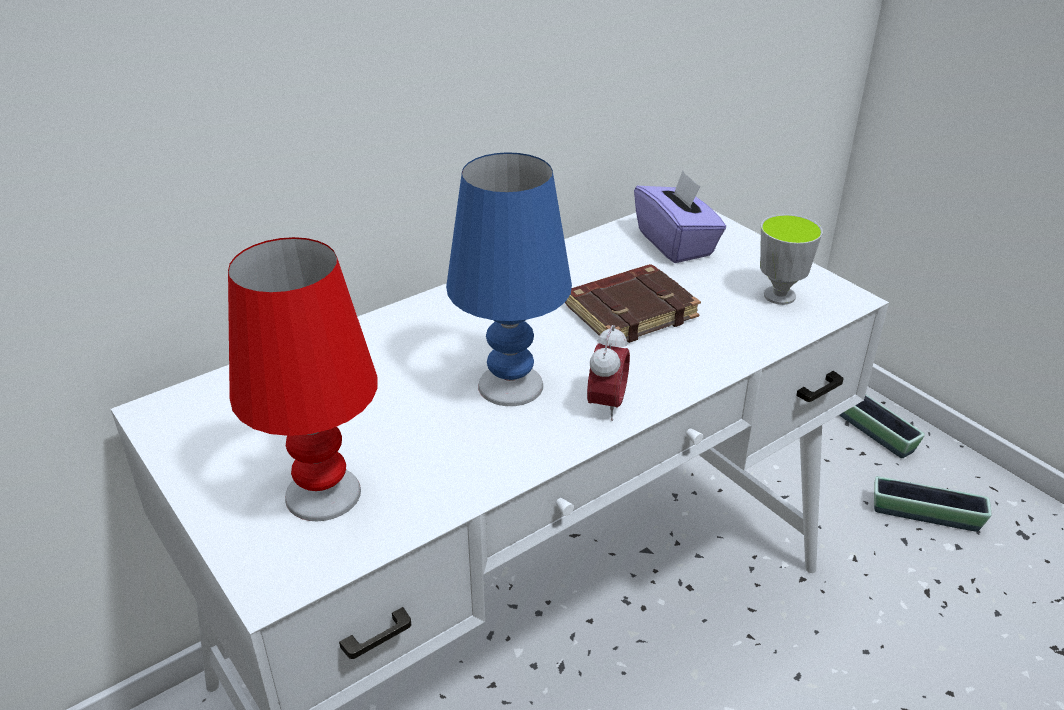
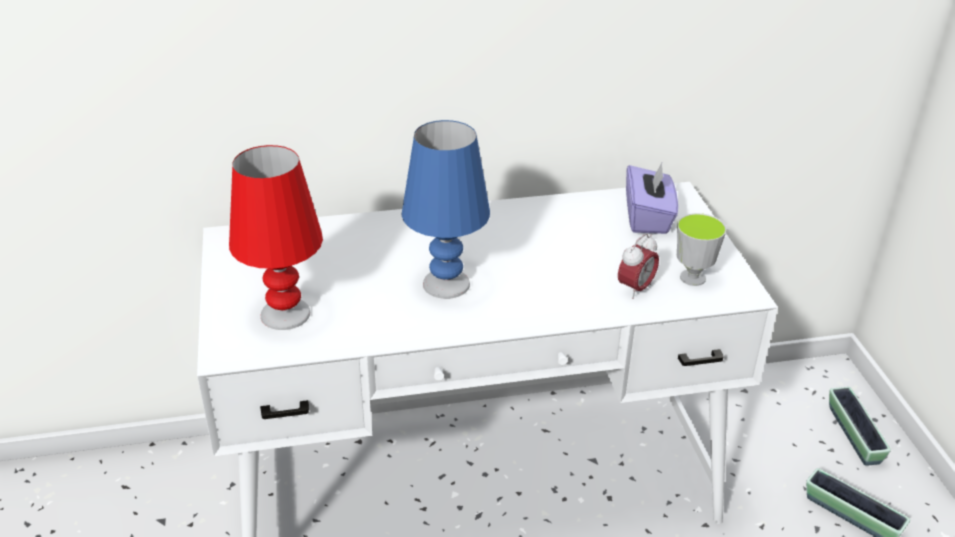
camera: 25 degrees right, 0 degrees up
(606, 405) = (498, 315): alarm clock -> alarm clock (635, 289)
(630, 311) = (570, 258): brown book -> none

